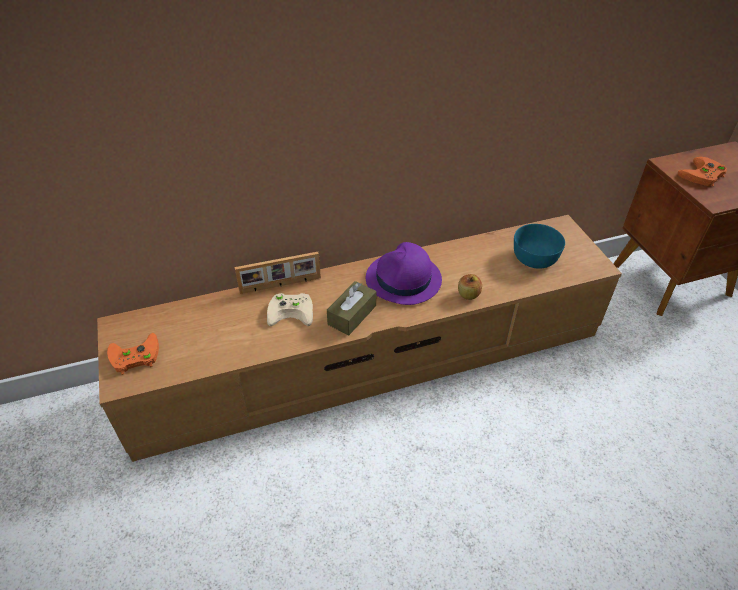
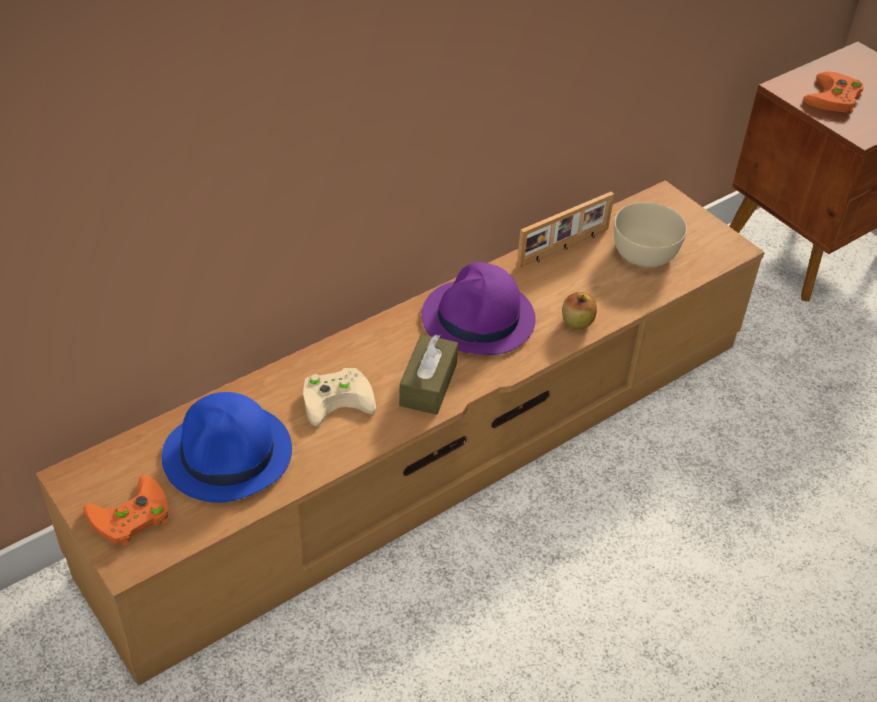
camera: 20 degrees left, 0 degrees up
(209, 331) = (228, 454): none -> blue hat
(280, 285) = (302, 363): picture frame -> picture frame (564, 248)
(534, 257) = (643, 251): turquoise bowl -> beige bowl

